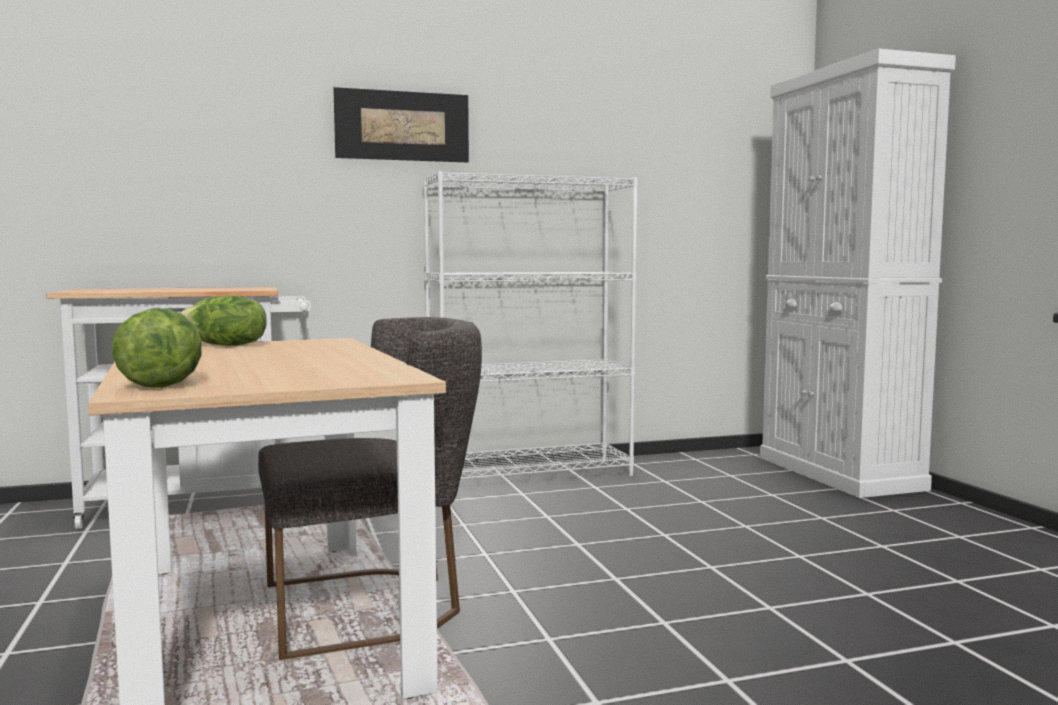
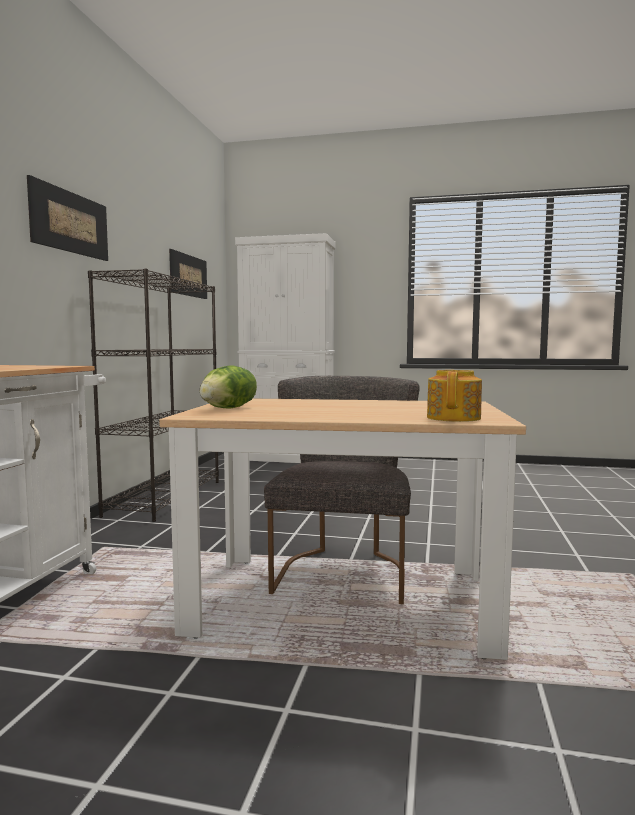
camera: 60 degrees left, 0 degrees up
(163, 383) = (454, 418): lettuce -> teapot
(530, 474) = (165, 497): white bookcase -> black bookcase
(676, 160) = (188, 275): none -> picture

